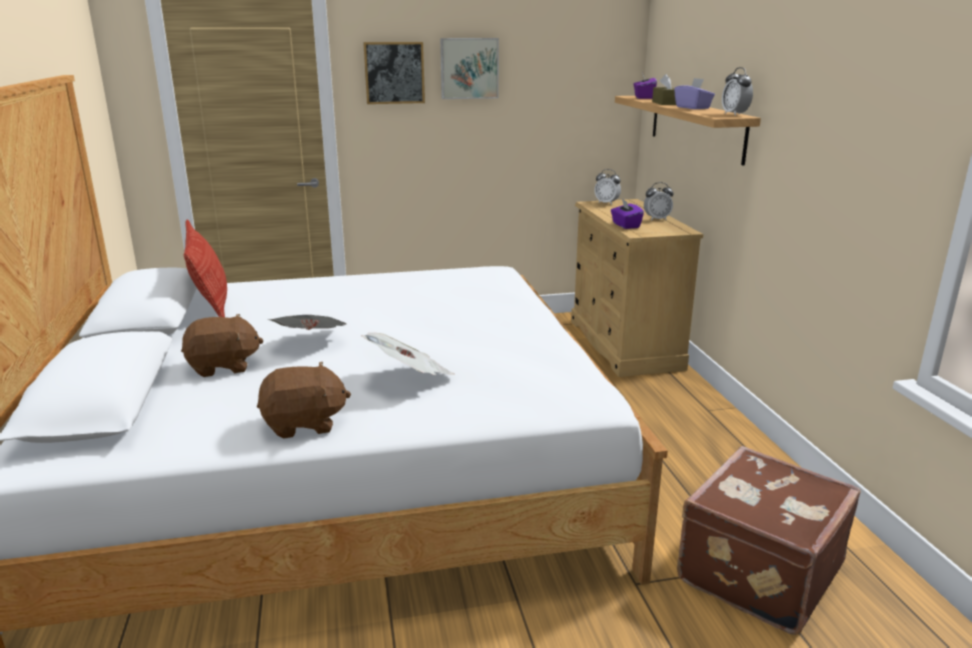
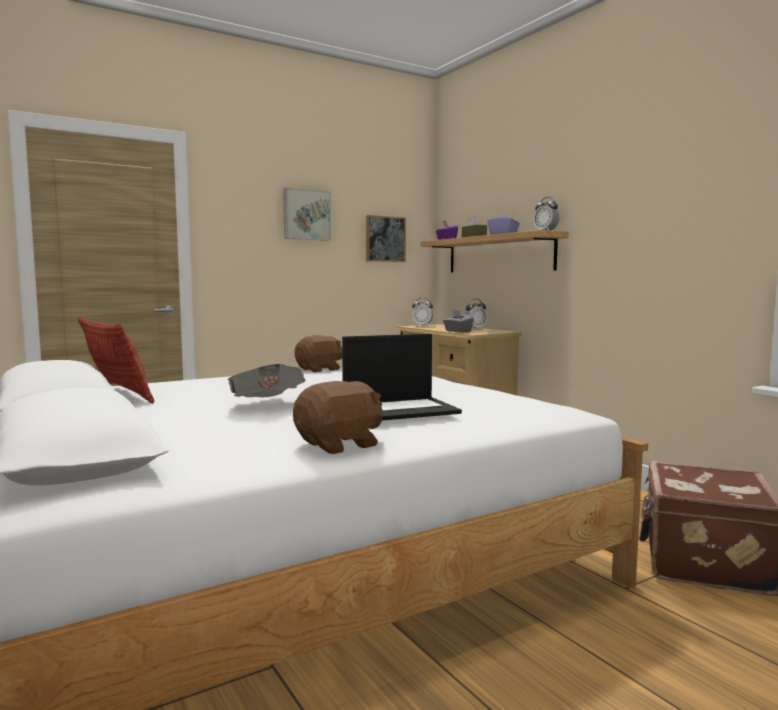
camera: 20 degrees left, 15 degrees down
(223, 366) = (192, 424): brown plush toy -> brown plush toy (319, 369)
(394, 73) = (244, 214): picture -> picture (385, 239)
(410, 376) = (401, 410): newspaper -> laptop
(625, 225) = (457, 331): purple tissue box -> grey tissue box

